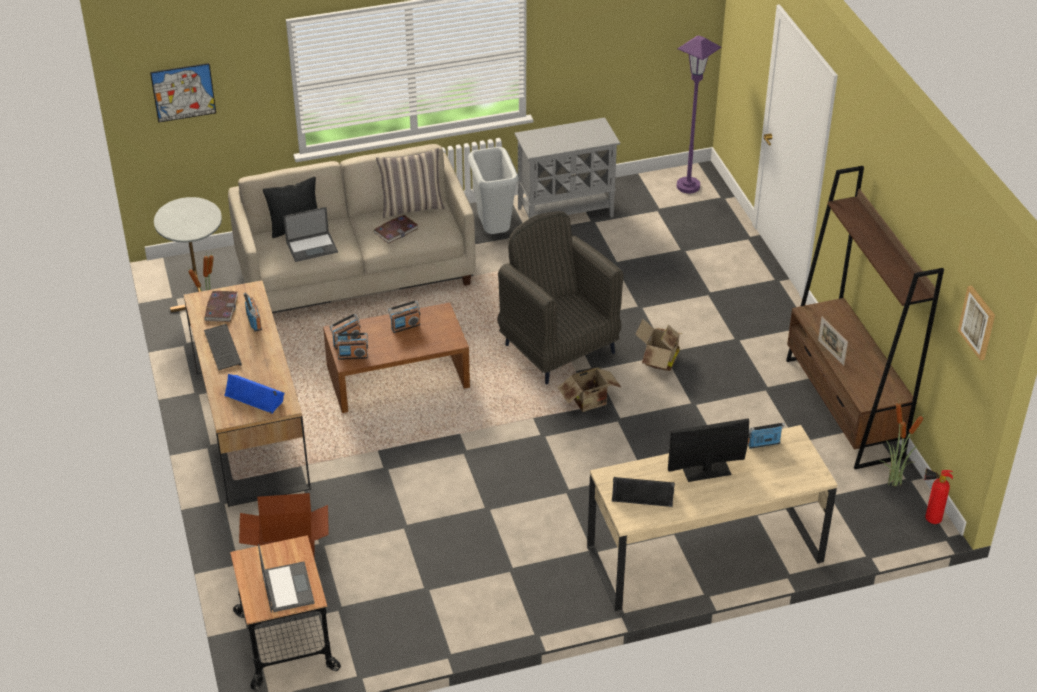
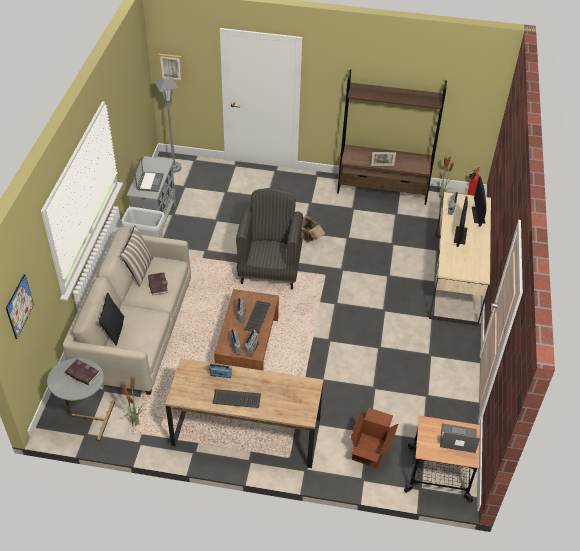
camera: 65 degrees left, 5 degrees up
(221, 308) = (194, 387): book -> book (82, 373)
(255, 397) = (295, 397): blue speaker -> none
(312, 247) = (142, 329): laptop -> laptop (150, 181)
(413, 341) = (257, 317): none -> keyboard
(558, 348) = (270, 270): grey armchair -> grey armchair turned 105 degrees clockwise
(591, 402) = (322, 274): cardboard box -> none
(643, 494) = (466, 263): black speaker -> none
(688, 186) = (174, 168): purple floor lamp -> grey floor lamp
(776, 479) = (478, 215): none -> monitor
(978, 322) = (480, 90): picture -> picture (171, 67)

